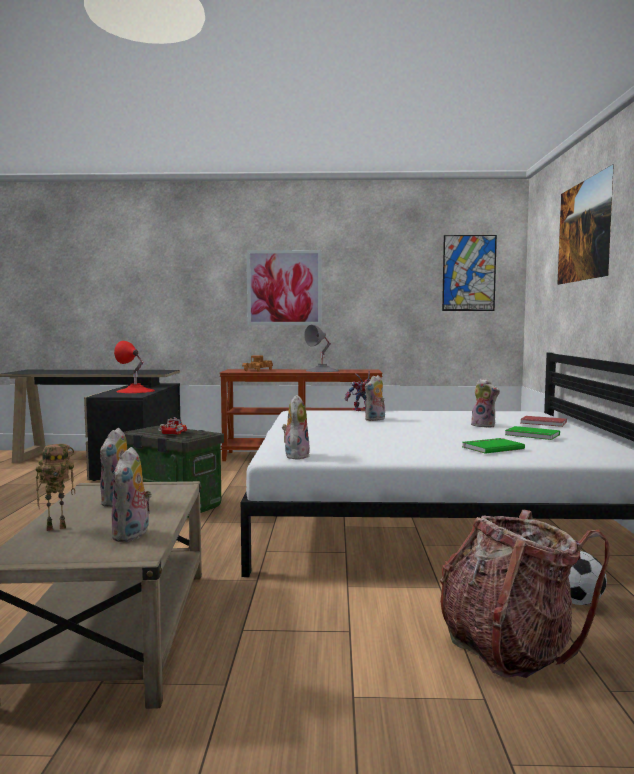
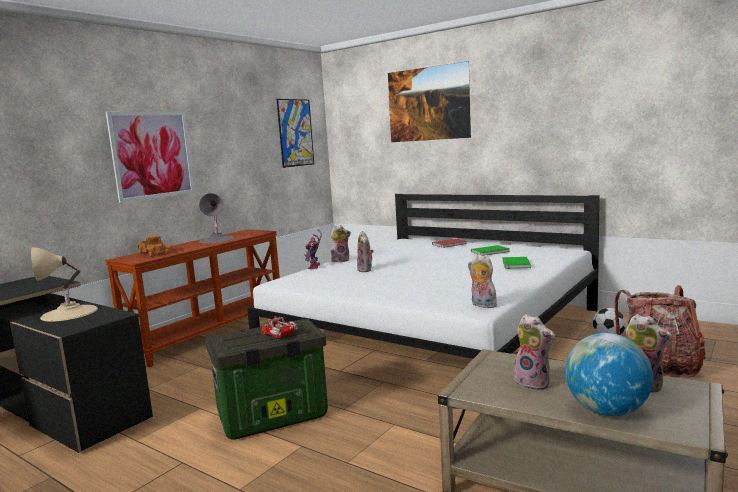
camera: 55 degrees left, 5 degrees up
(57, 527) = (606, 411): toy robot -> globe
(135, 391) = (69, 313): red table lamp -> beige table lamp
(484, 425) = (435, 254): plush toy -> plush toy (341, 260)

